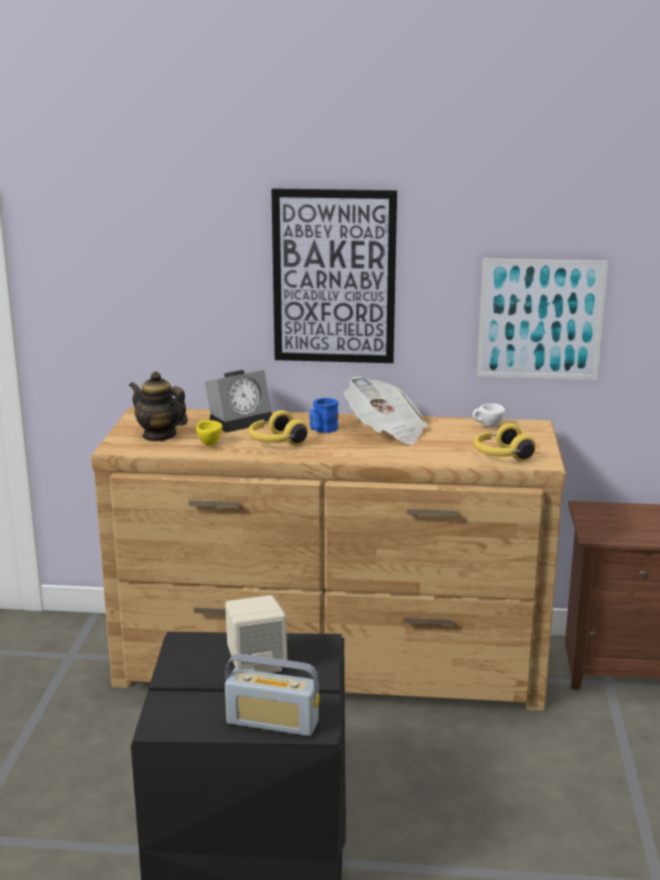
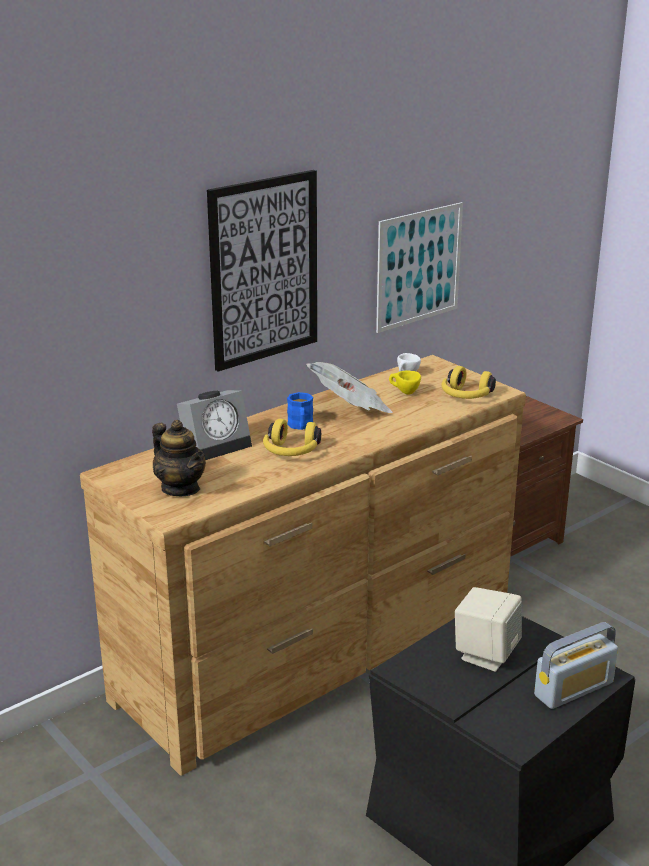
camera: 45 degrees left, 5 degrees up
(159, 435) = (180, 488): teapot -> teapot turned 120 degrees counterclockwise
(207, 443) = (239, 477): yellow cup -> yellow cup (404, 392)
(241, 420) = (217, 444): alarm clock -> alarm clock turned 45 degrees clockwise

